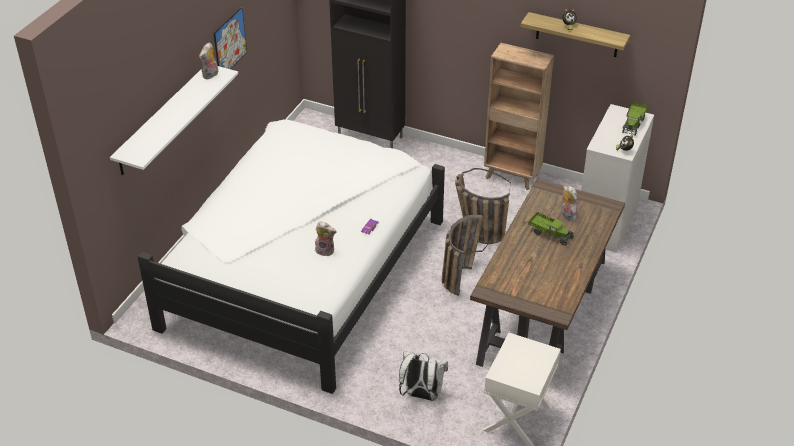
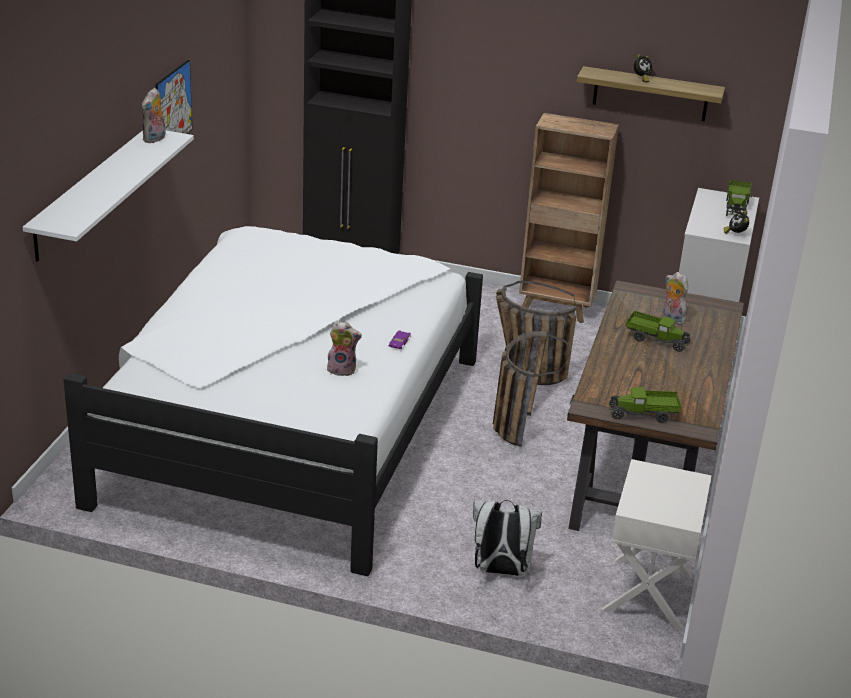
camera: 10 degrees left, 10 degrees down
(522, 300) = (643, 415): none -> toy truck

